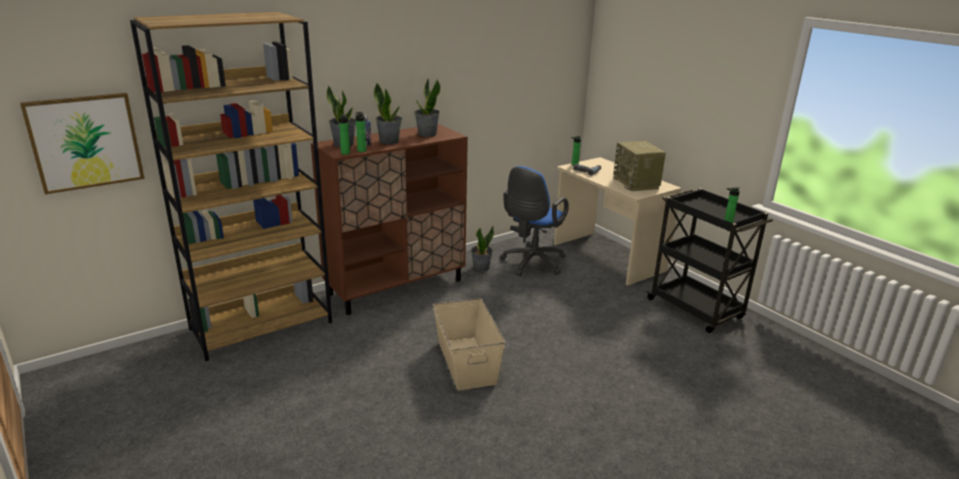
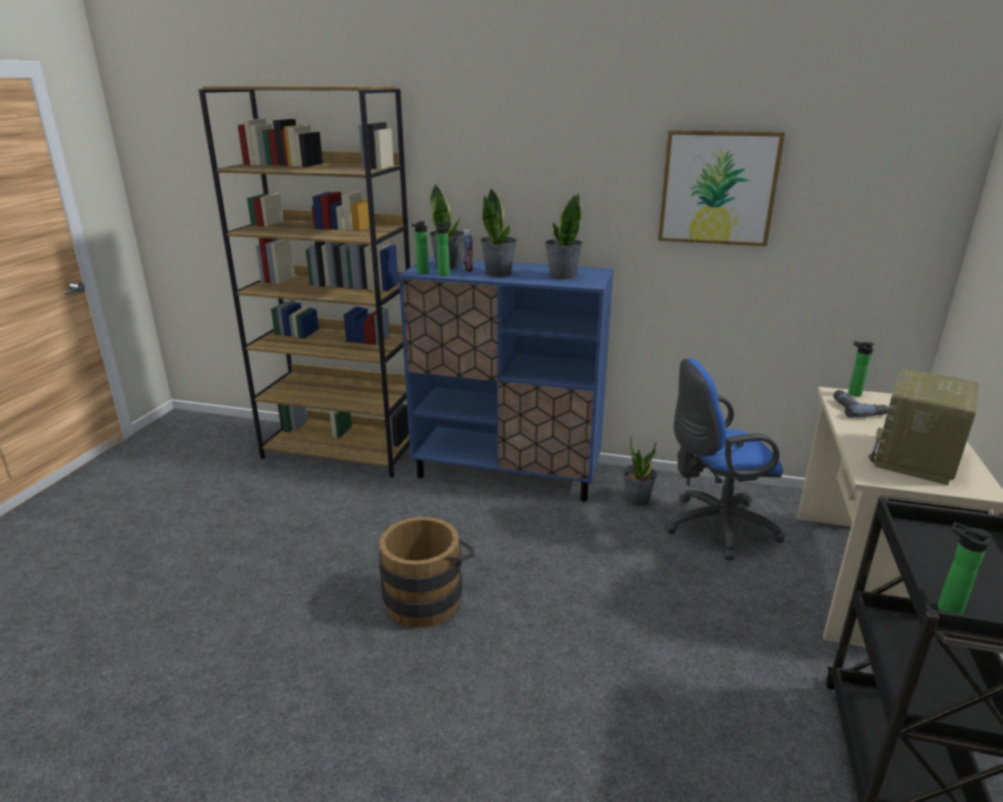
camera: 50 degrees right, 0 degrees up
(85, 142) = (218, 210): picture -> picture (718, 188)
(396, 287) = (507, 473): brown cabinet -> blue cabinet
(467, 361) = (427, 597): beige storage box -> brown bucket

